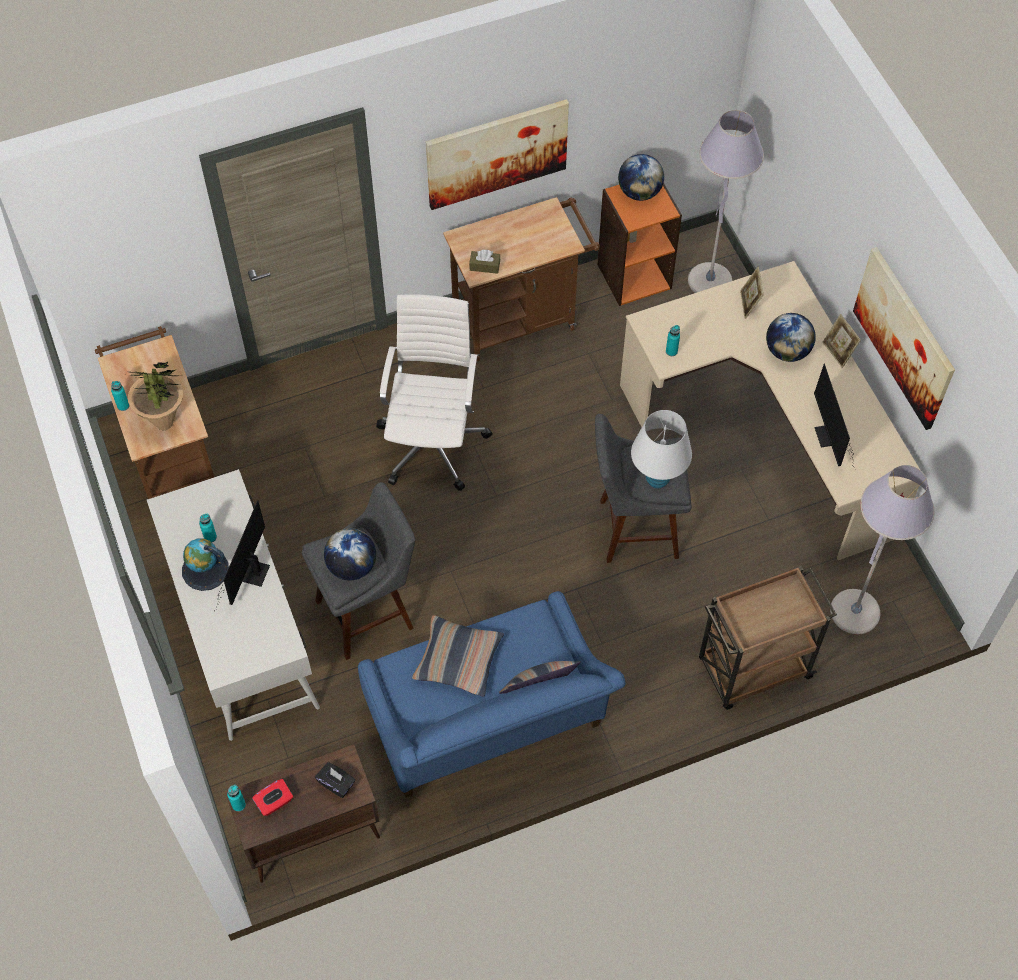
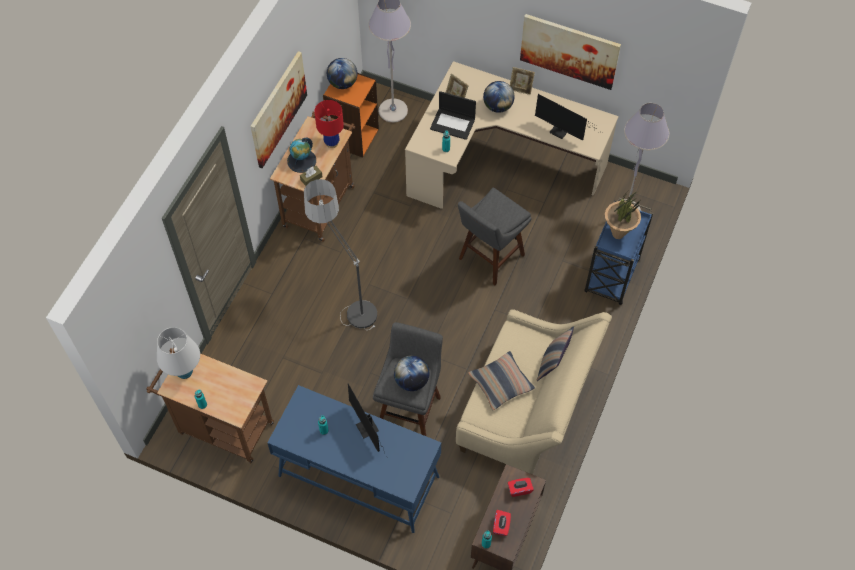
camera: 45 degrees left, 0 degrees up
(165, 423) = (236, 393): potted plant -> potted plant (618, 234)
(205, 570) = (340, 448): globe -> globe (301, 161)
(243, 632) = (358, 475): white desk -> blue desk
(336, 784) = (519, 489): black tissue box -> red tissue box
(433, 441) = (346, 299): white office chair -> floor lamp
(488, 725) = (527, 409): blue sofa -> beige sofa
(549, 245) = (331, 142): none -> red table lamp
(657, 479) = (506, 215): white table lamp -> white table lamp (185, 372)
(712, 330) = (453, 123): none -> laptop
(752, 669) = (611, 277): brown cart -> blue cart

